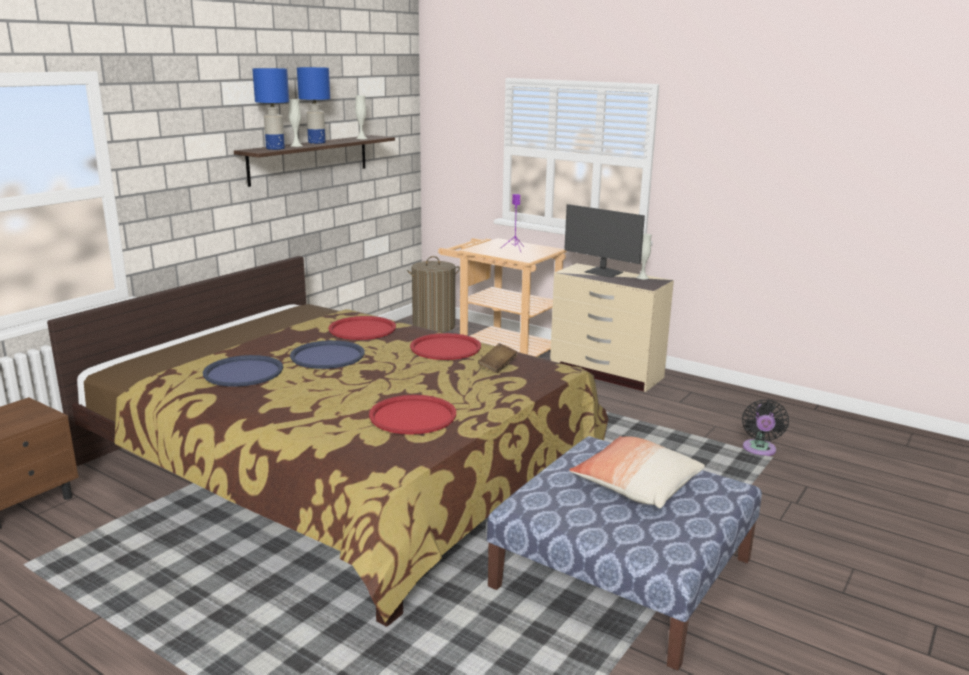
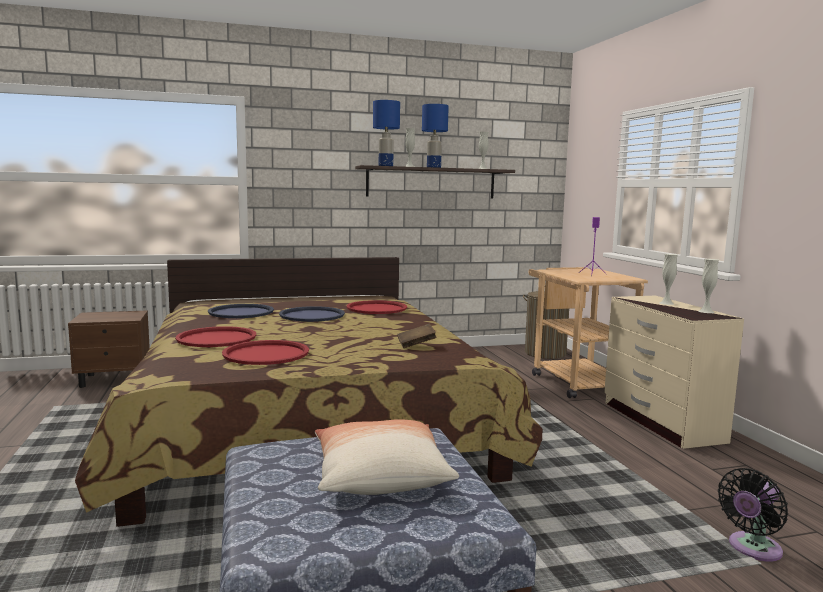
camera: 40 degrees right, 10 degrees down
(445, 348) = (406, 327): red tray -> red tray (217, 338)
(603, 272) = (666, 303): monitor -> white vase

